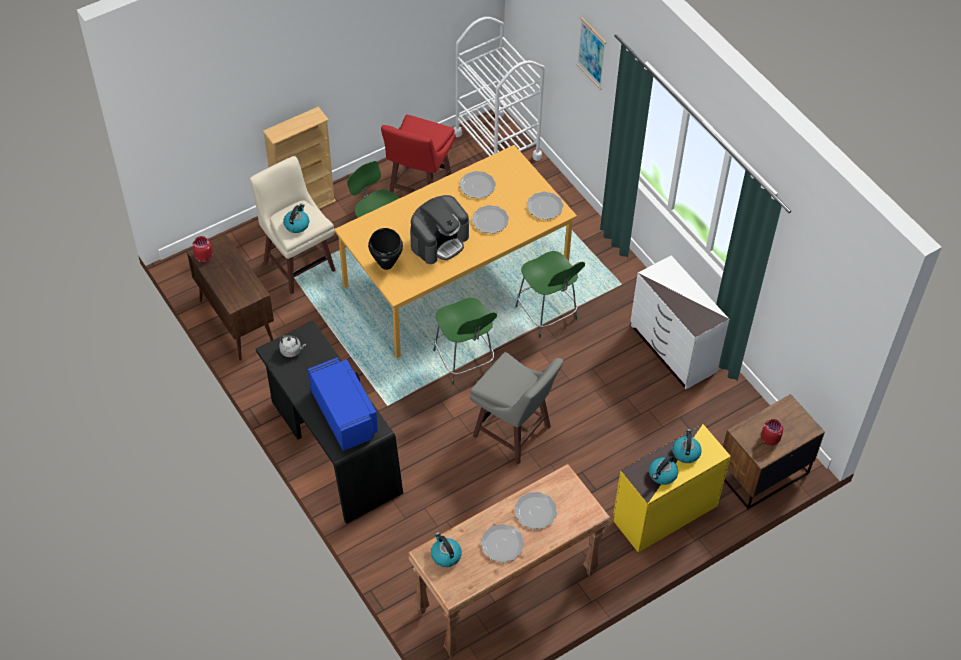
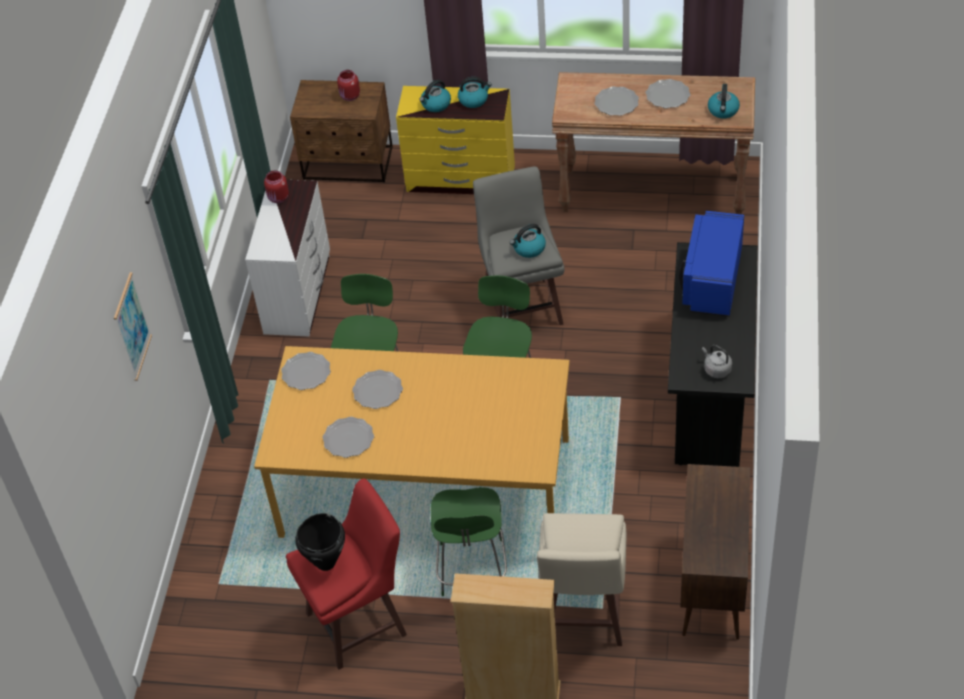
camera: 135 degrees left, 5 degrees down
(203, 256) = (731, 557): red jar -> red jar (278, 198)
(297, 224) = (587, 532): kettle -> kettle (529, 249)
(386, 264) = (534, 407): black cooking pot -> black cooking pot (325, 562)
(439, 241) = (454, 400): coffee machine -> none
(497, 145) = (209, 626): white cart -> none

